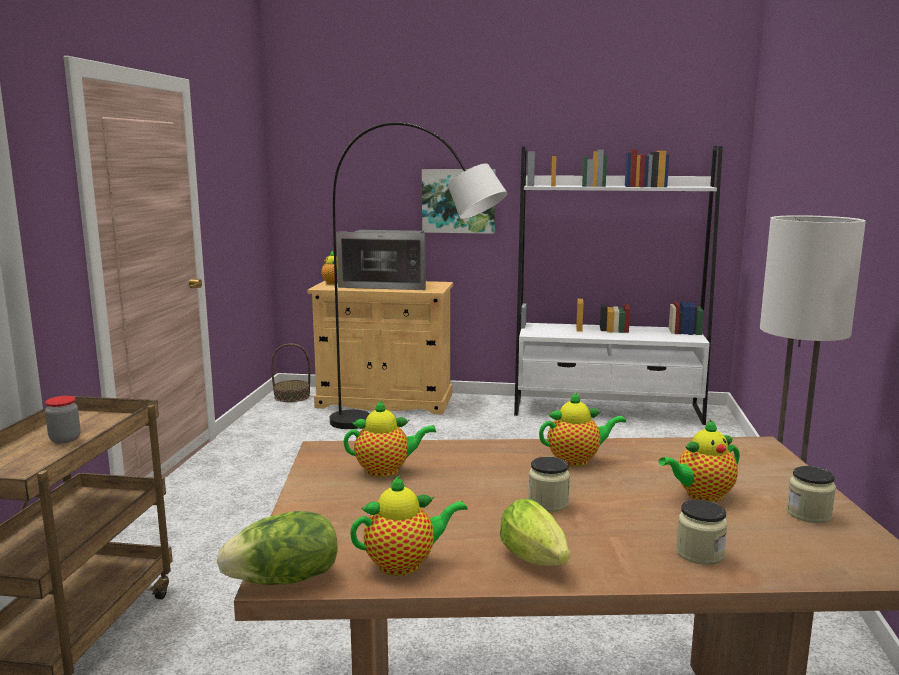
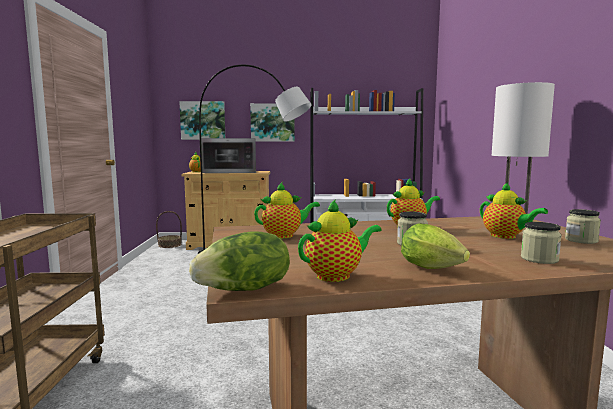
camera: 10 degrees left, 5 degrees down
(65, 439) = (23, 236): jar -> none
(345, 197) = (203, 120): none -> picture
(701, 495) = (506, 236): teapot -> teapot turned 90 degrees counterclockwise

